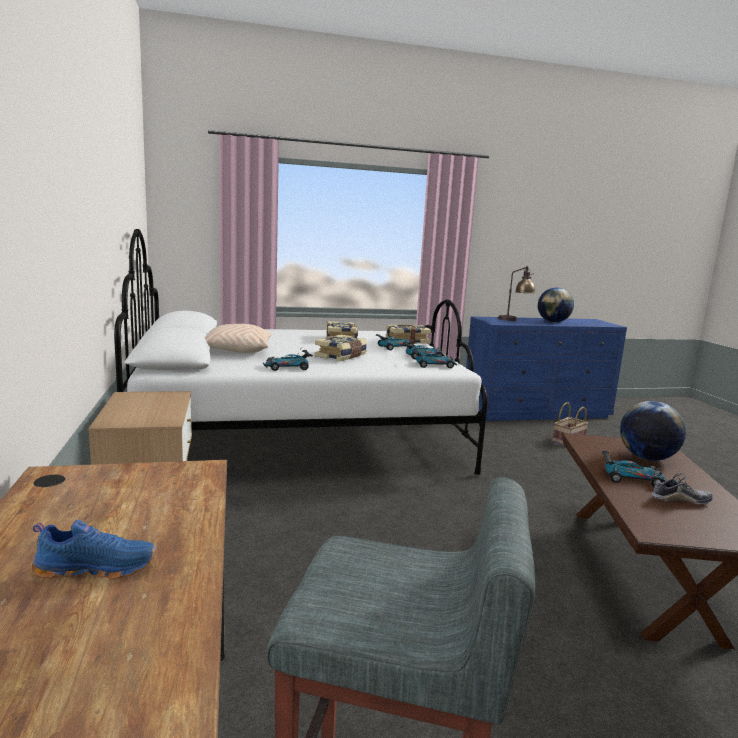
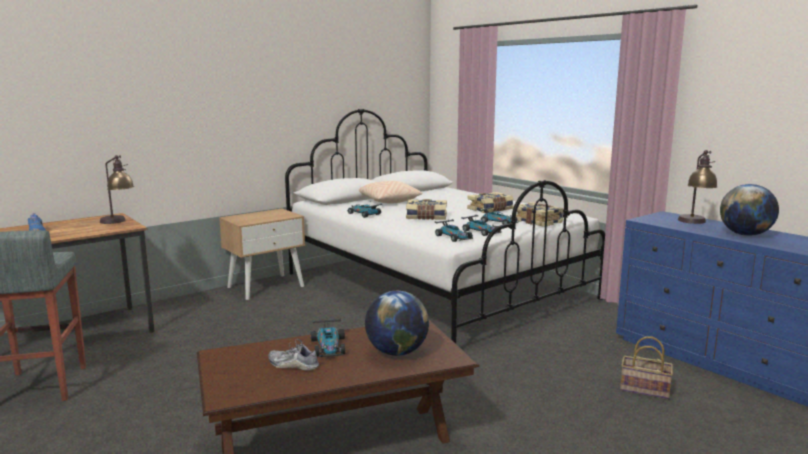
camera: 65 degrees right, 0 degrees up
(132, 476) = (118, 222): none -> table lamp
(680, 500) = (293, 365): shoe -> shoe turned 135 degrees clockwise

